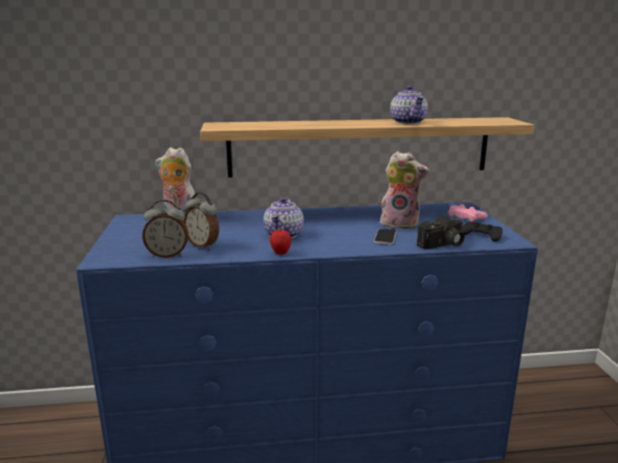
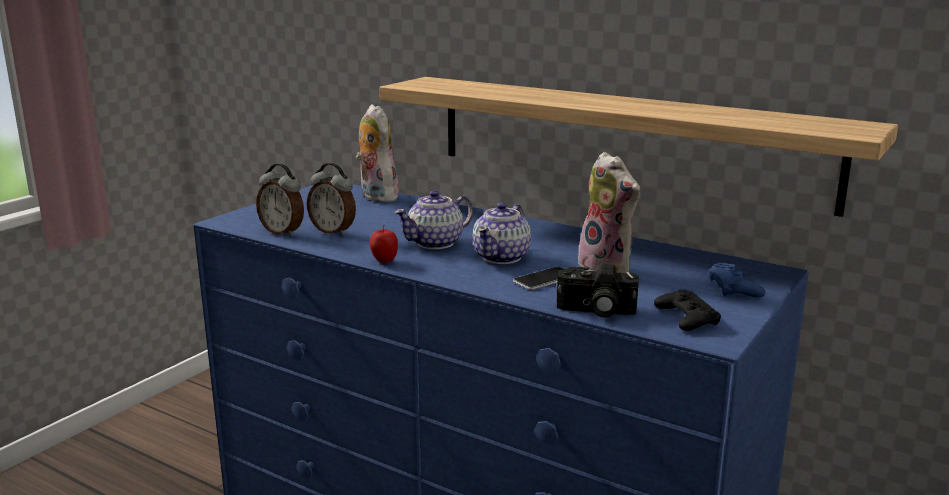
camera: 40 degrees right, 0 degrees up
(203, 245) = (333, 231): alarm clock -> alarm clock turned 45 degrees counterclockwise
(408, 122) = (672, 109): teapot -> teapot (502, 257)
(466, 217) = (734, 287): pink game controller -> blue game controller

